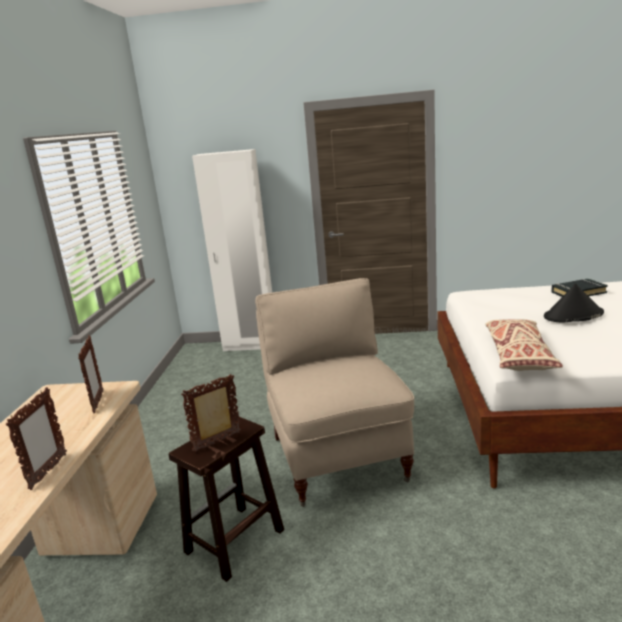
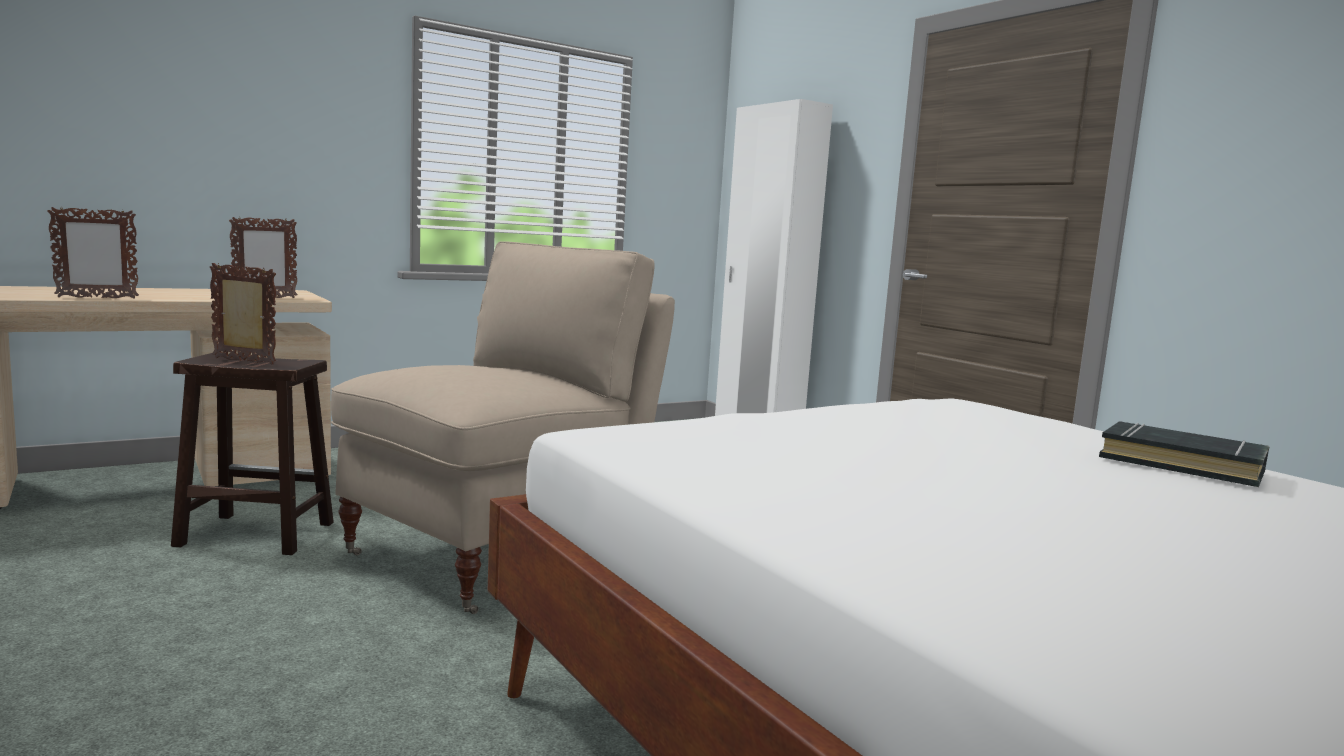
camera: 50 degrees right, 10 degrees down
(519, 355) = (661, 433): beige pillow -> none
(573, 315) = (982, 458): black hat -> none

